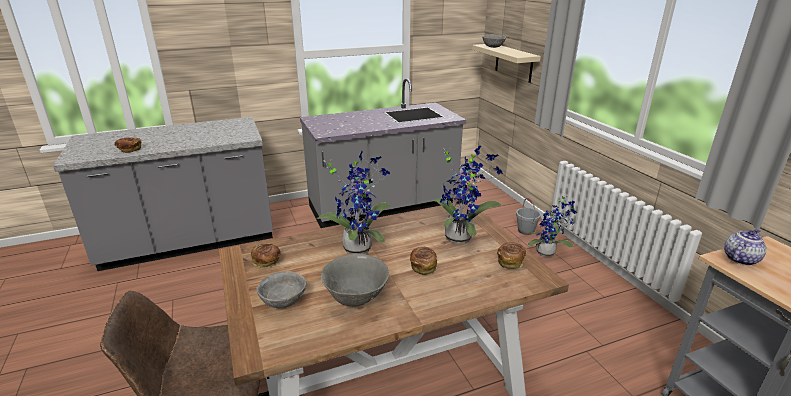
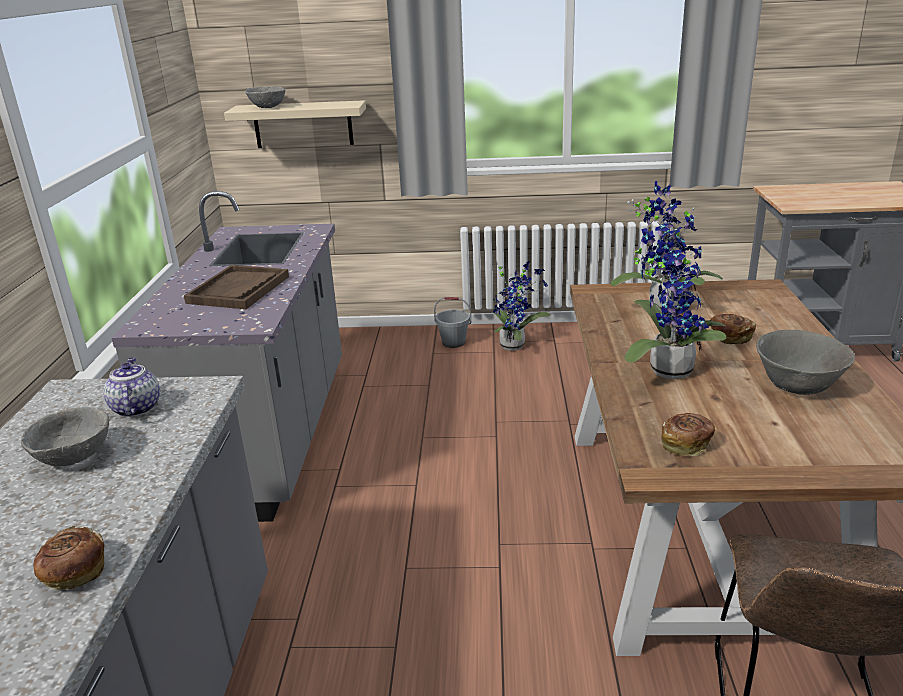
camera: 65 degrees left, 0 degrees up
(283, 303) = (804, 438): grey bowl -> grey bowl (76, 457)
(359, 122) = (239, 290): none -> brown tray
(510, 261) = (730, 293): bread -> none
(740, 258) = (791, 201): teapot -> teapot (135, 408)

